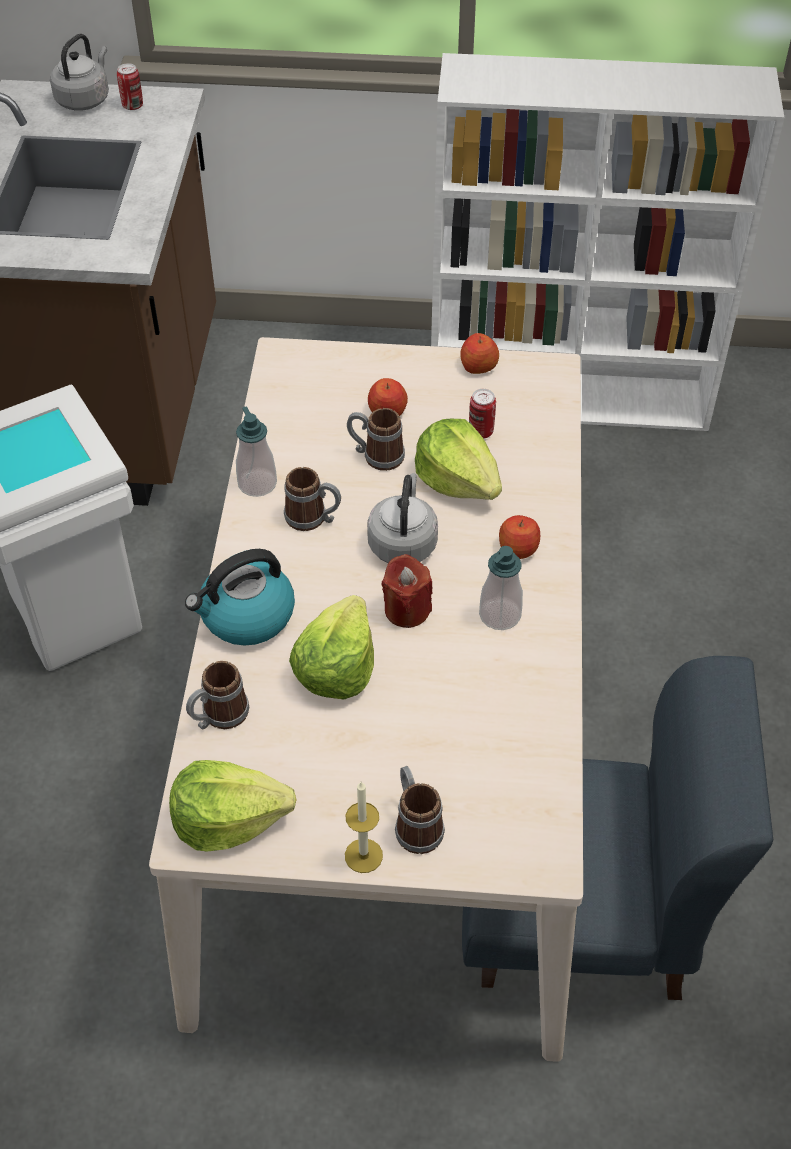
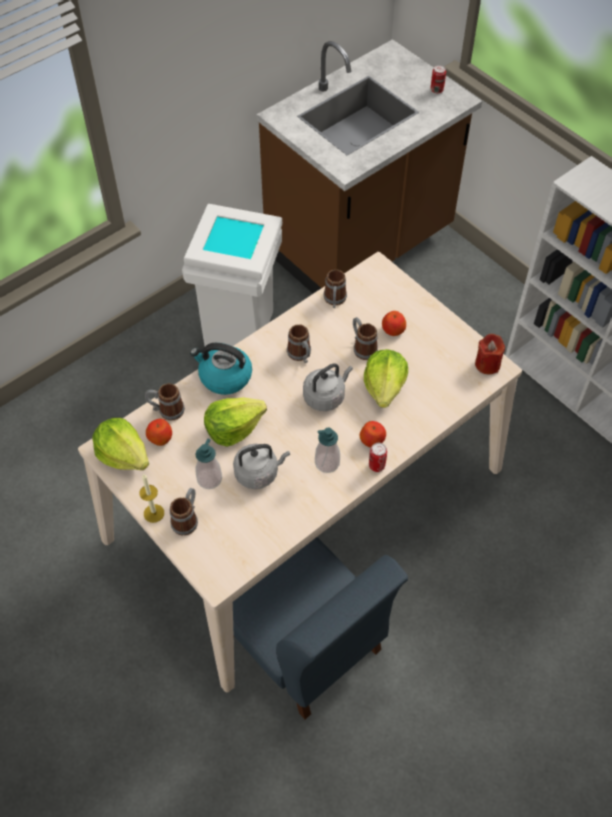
camera: 45 degrees right, 5 degrees up
(84, 99) = (418, 73): grey kettle -> grey kettle (259, 473)
(257, 484) = (296, 321): soap dispenser -> soap dispenser (209, 479)
(276, 427) = (334, 301): none -> mug
(407, 609) = (291, 427): red candle -> red candle (487, 364)
(478, 366) = (463, 339): apple -> apple (160, 438)
(481, 431) = (424, 372): can -> can (376, 465)

